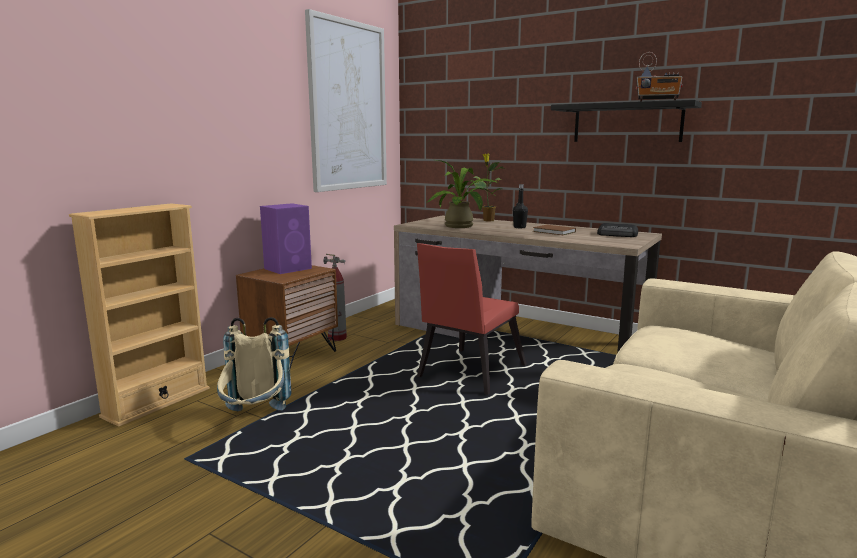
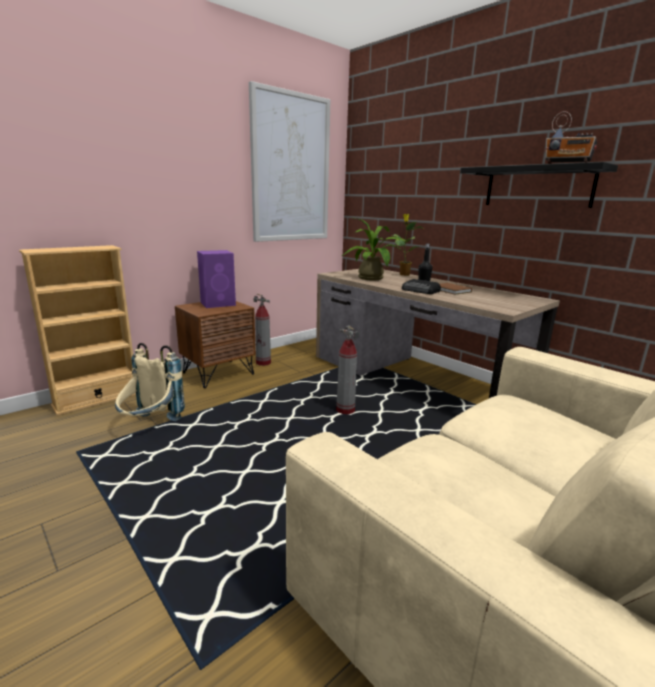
camera: 15 degrees right, 5 degrees up
(467, 373) = (345, 410): red chair -> fire extinguisher
(618, 235) = (510, 298): radio -> radio (420, 291)

